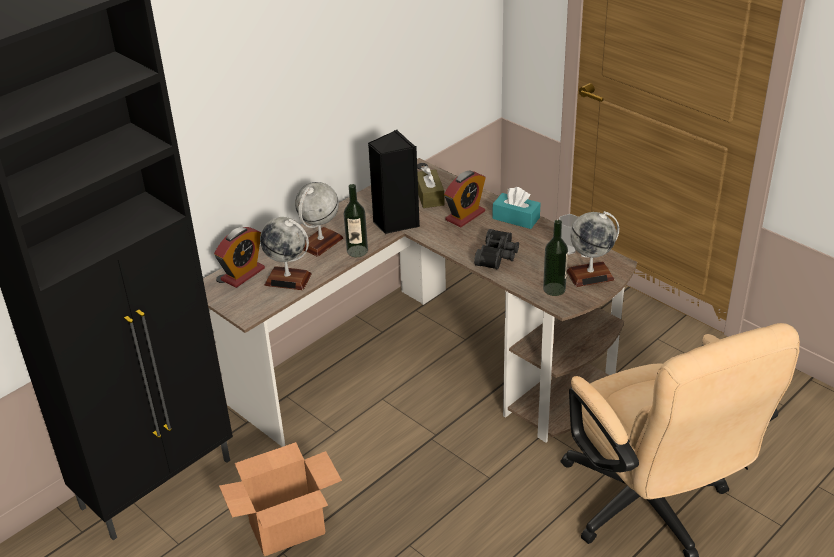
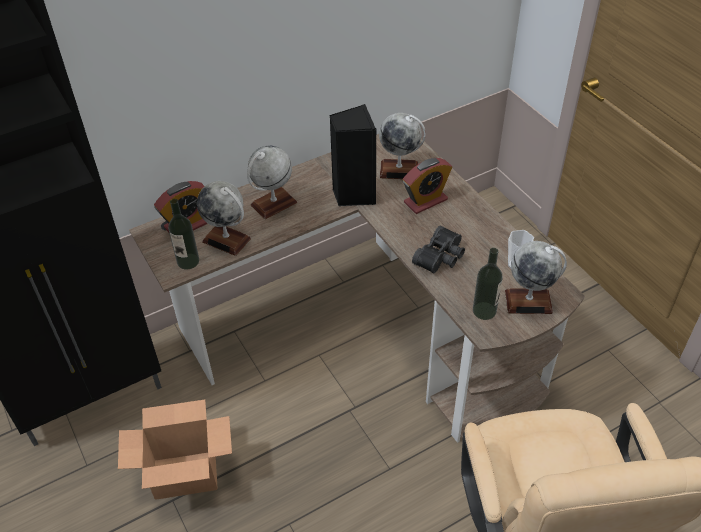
camera: 15 degrees right, 10 degrees up
(357, 251) = (304, 221): bottle -> bottle (188, 261)
(429, 196) = (399, 170): brown tissue box -> globe
(516, 218) = (476, 214): turquoise tissue box -> none

